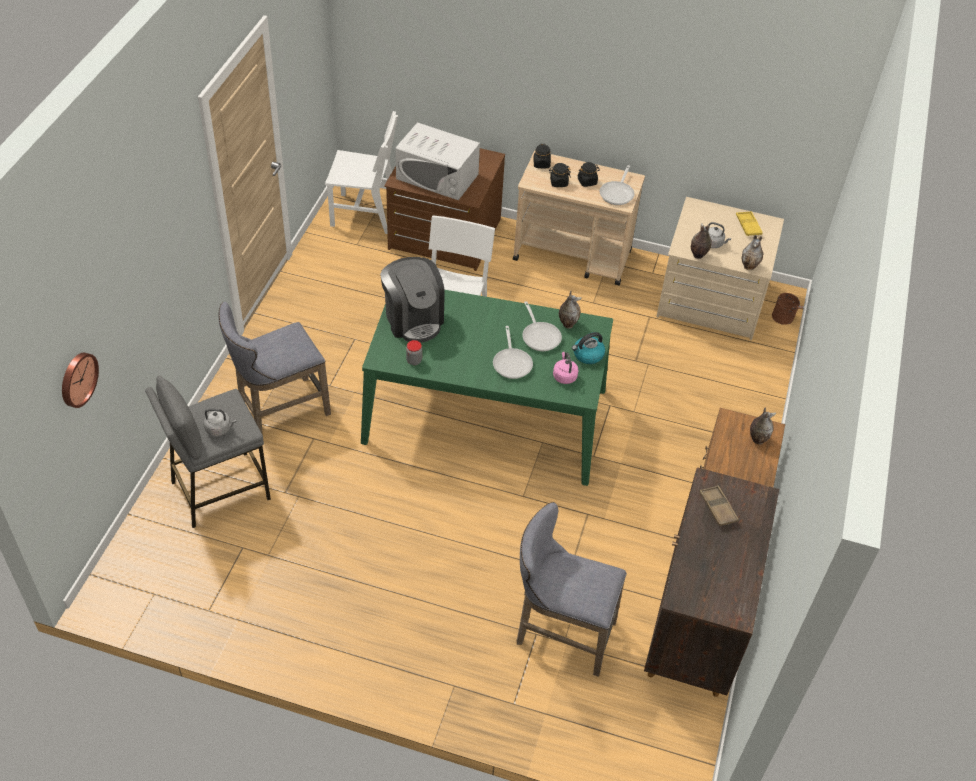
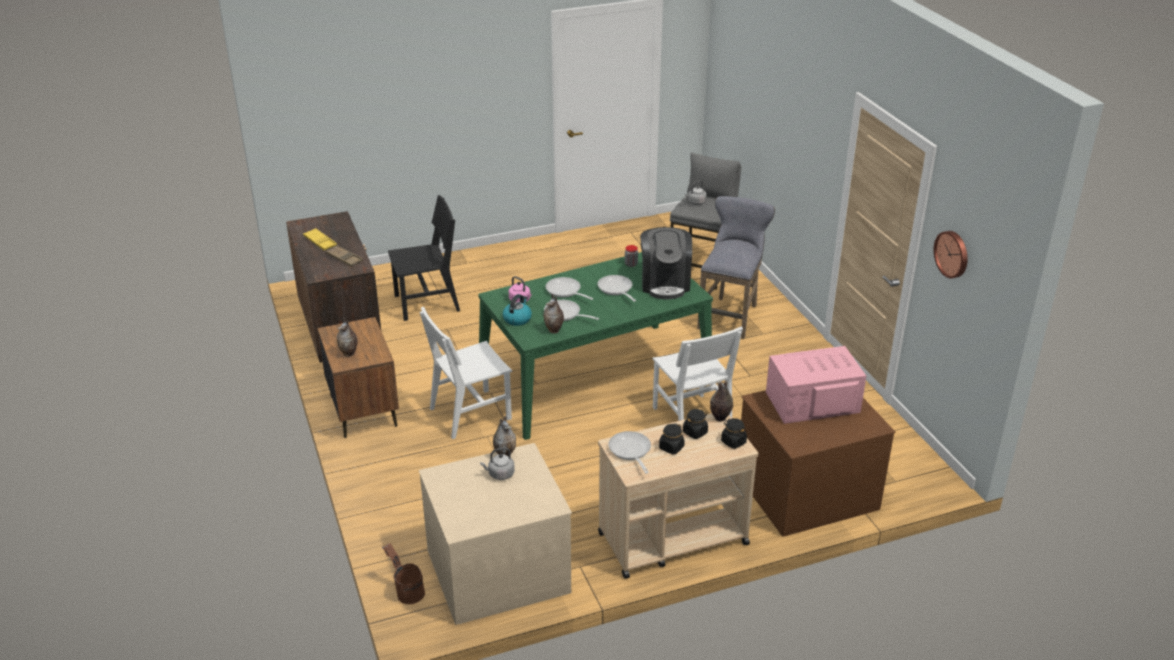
camera: 145 degrees right, 15 degrees down
(77, 379) = (738, 97): wall clock -> wall clock (952, 254)
(364, 214) = (895, 468): white chair -> white chair (470, 413)
(413, 319) = (665, 283): coffee machine -> coffee machine turned 120 degrees counterclockwise
(437, 177) = (812, 402): white microwave -> pink microwave
(464, 338) = (616, 289): none -> frying pan
(559, 633) = (427, 303): grey stool -> black chair
(748, 226) = (480, 513): yellow tray -> yellow tray (320, 242)
(749, 267) = (447, 470): vase -> vase (720, 418)

